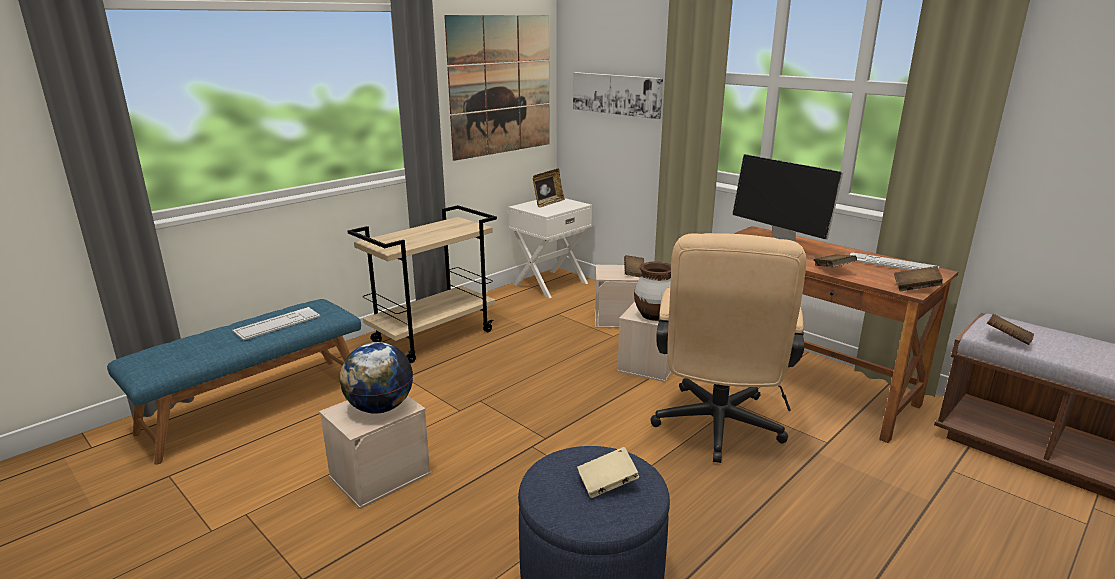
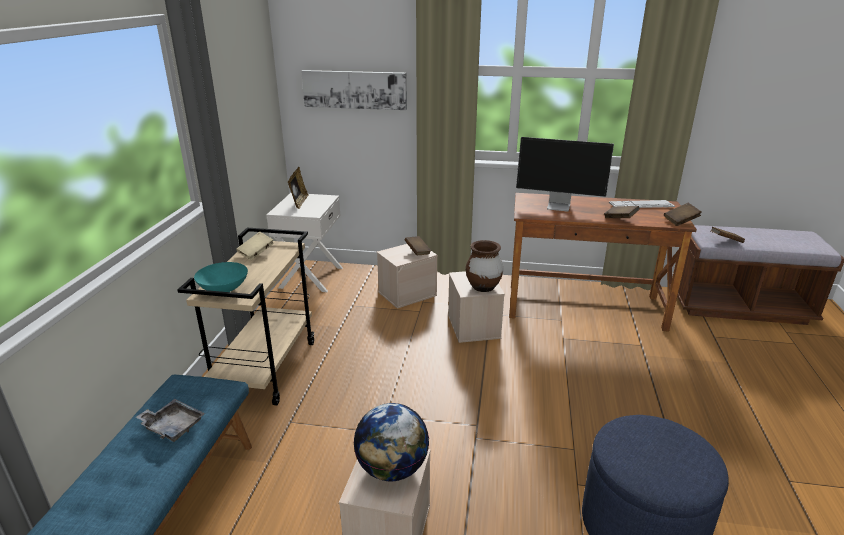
camera: 35 degrees left, 5 degrees up
(277, 324) = (172, 426): keyboard -> grey tray
(386, 242) = (224, 289): none -> turquoise bowl
(501, 85) = (245, 92): picture -> none
(607, 484) = (667, 448): beige book -> beige book (256, 253)
(716, 430) = (575, 364): beige office chair -> none

